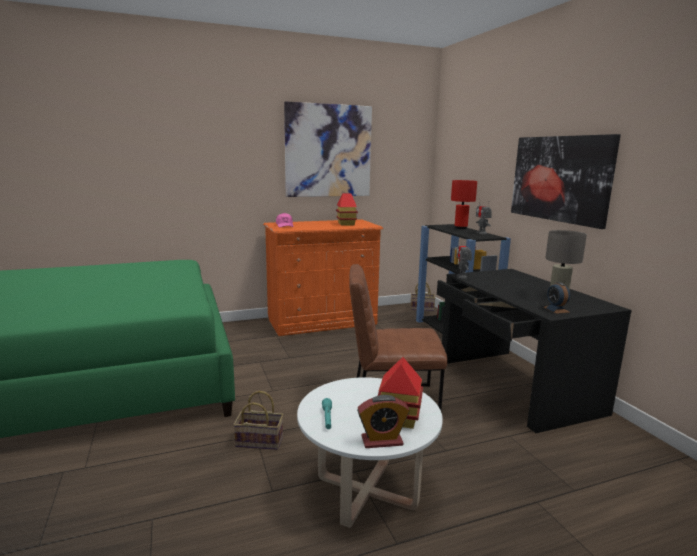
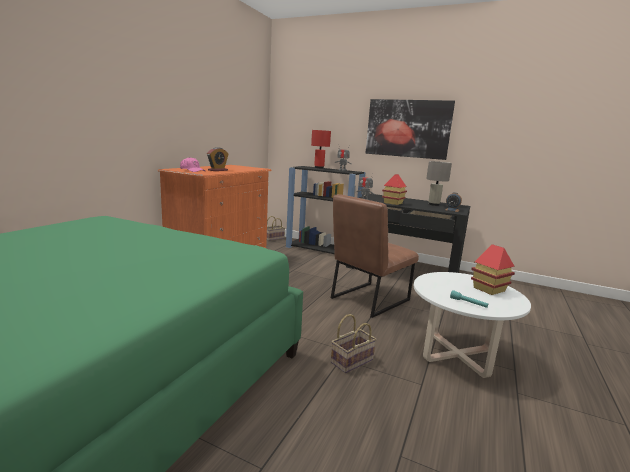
camera: 45 degrees left, 0 degrees up
(328, 151) = (205, 97): picture -> none
(346, 224) = (237, 168): toy house -> toy house (393, 203)
(382, 441) = (512, 302): alarm clock -> alarm clock (218, 170)

